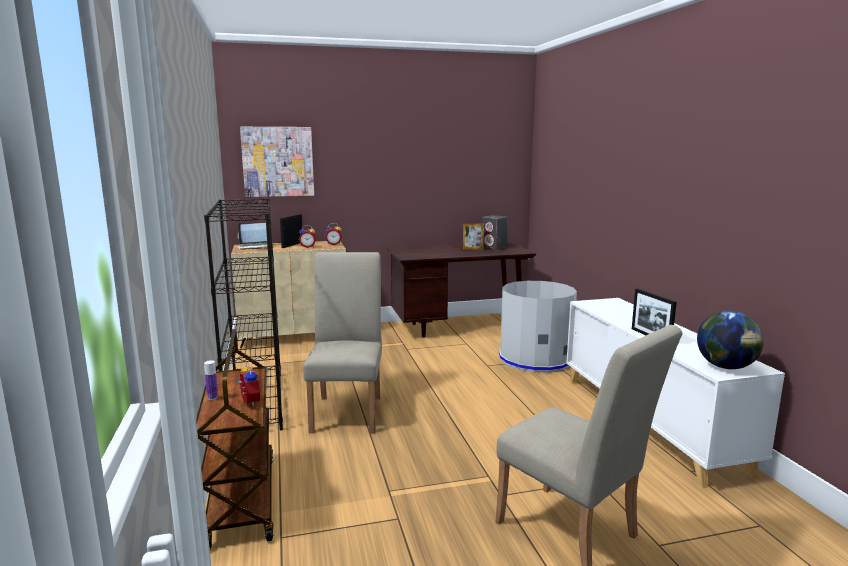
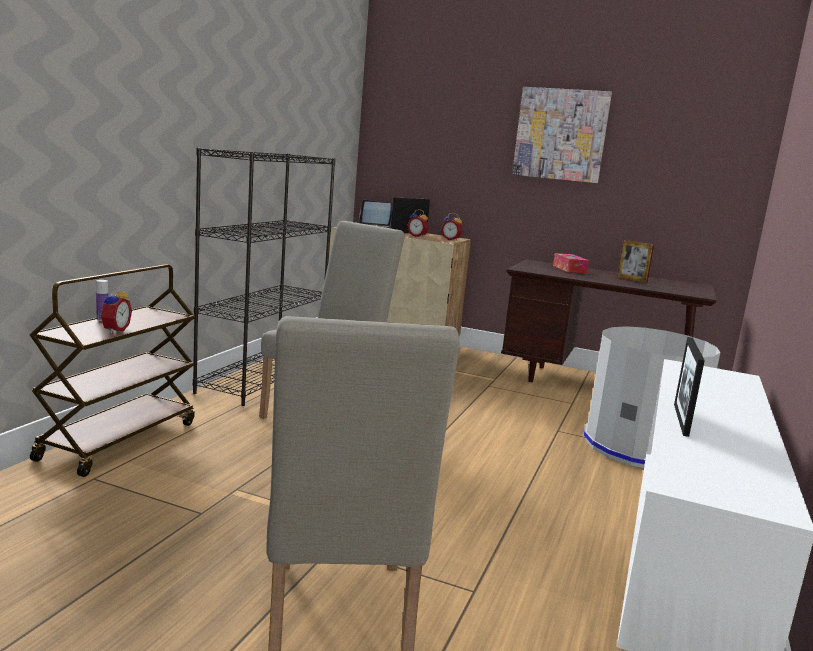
camera: 35 degrees right, 0 degrees up
(278, 161) = (416, 134): picture -> picture (560, 134)
(427, 250) = (569, 269): none -> tissue box
(494, 247) = (670, 284): grey speaker -> none
(726, 367) = (712, 485): globe -> none

